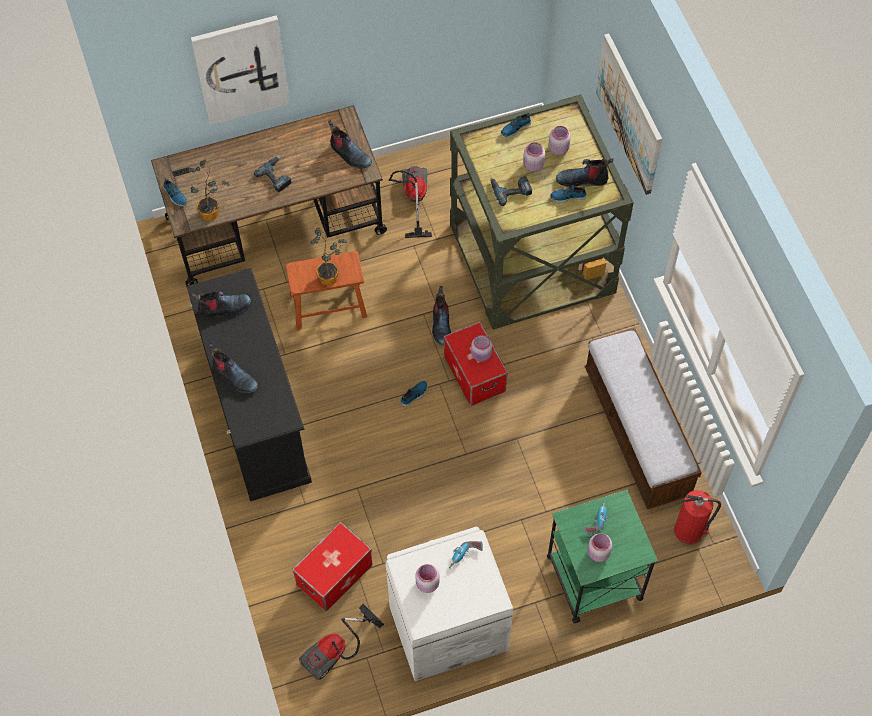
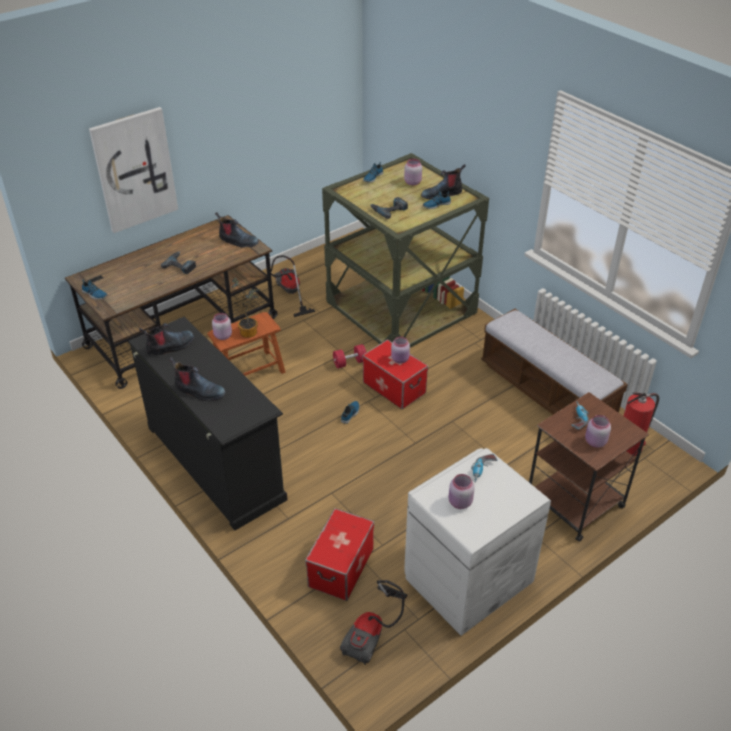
camera: 20 degrees left, 20 degrees down
(212, 213) = (133, 298): potted plant -> none
(441, 324) = (350, 362): boot -> red dumbbell
(532, 165) = (398, 194): pink jar -> pink jar (222, 336)
(593, 579) = (574, 503): green cart -> brown cart
(630, 113) = (470, 121): picture -> none

